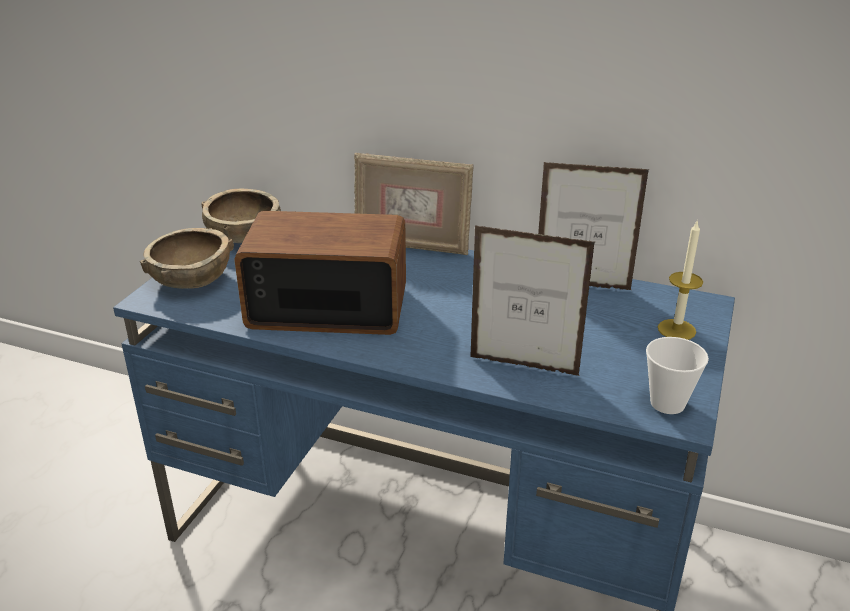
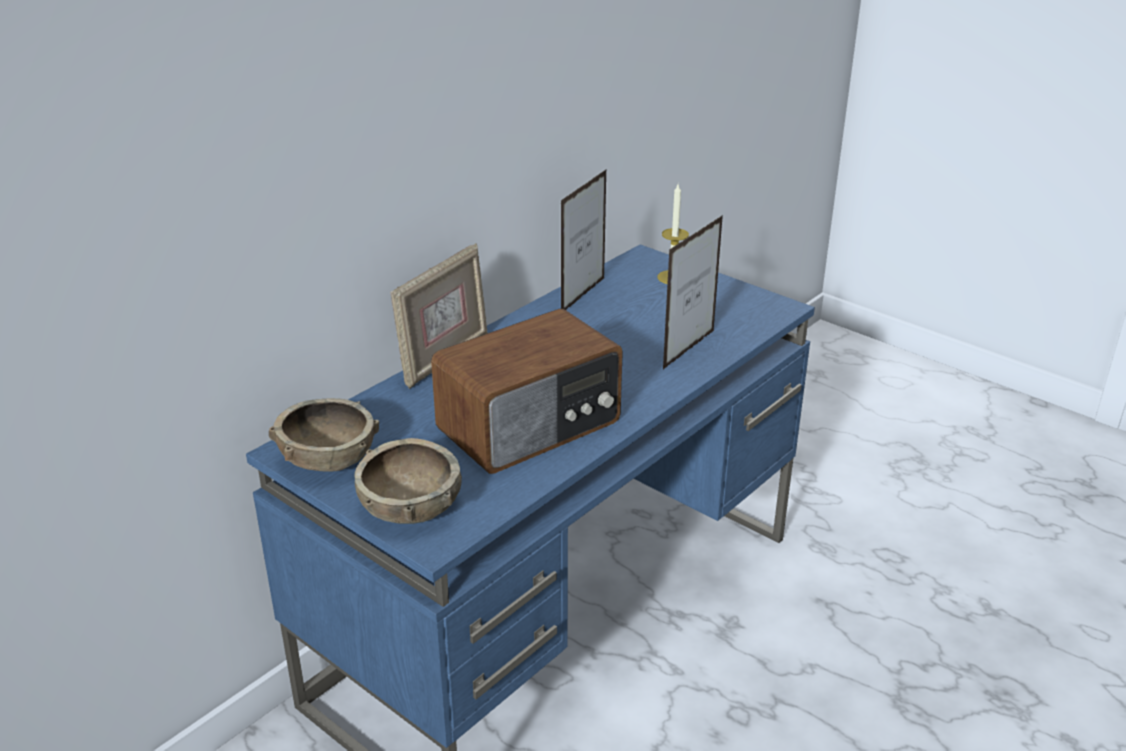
camera: 70 degrees left, 0 degrees up
(327, 306) = (531, 426): radio -> radio turned 150 degrees counterclockwise
(667, 403) = (763, 307): cup -> none

